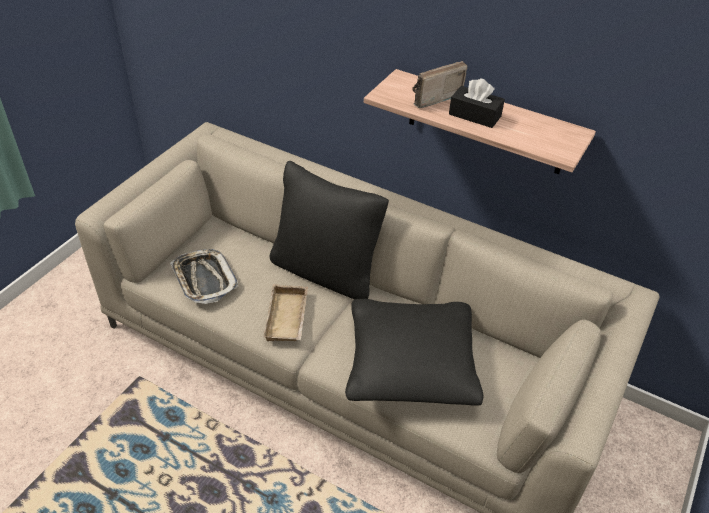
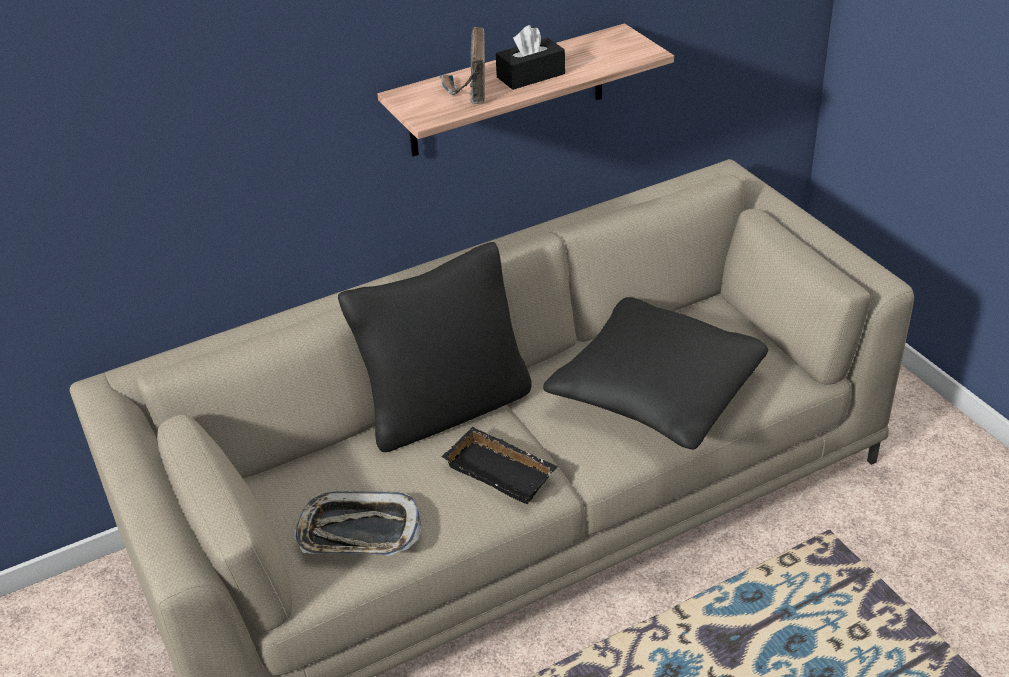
camera: 55 degrees left, 5 degrees down
(288, 318) = (502, 470): beige tray -> black tray

